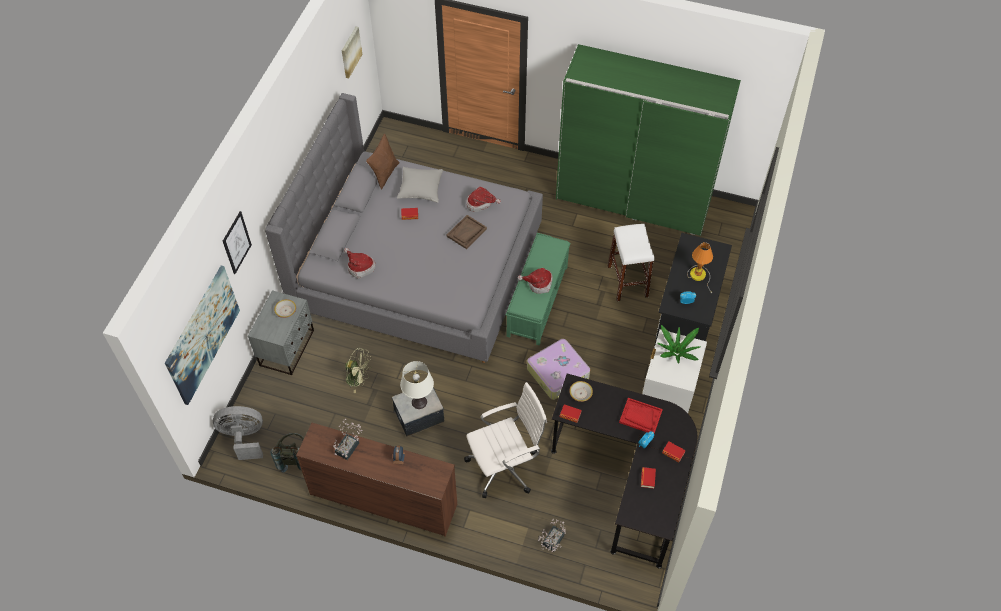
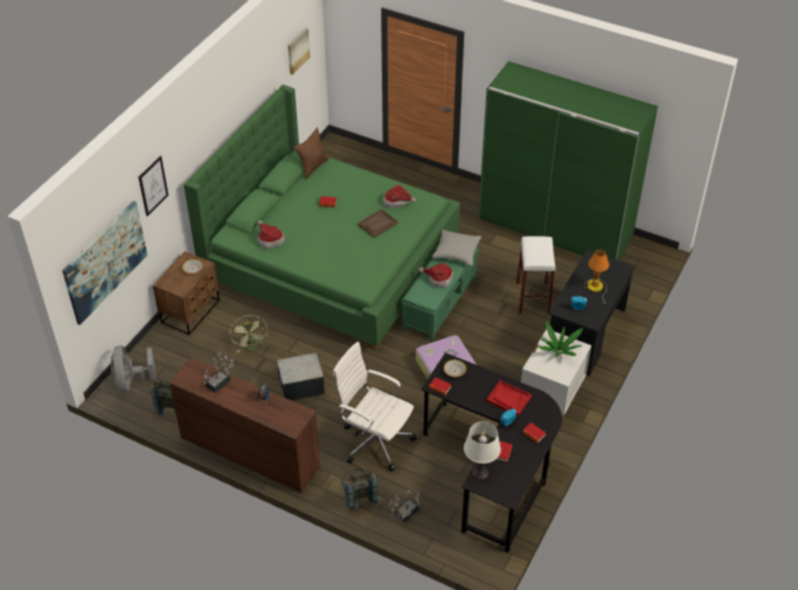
camera: 10 degrees right, 10 degrees down
(244, 438) = (131, 381): grey fan -> grey fan turned 105 degrees counterclockwise
(287, 348) = (191, 312): grey nightstand -> brown nightstand
(358, 379) = (251, 347): green fan -> green fan turned 45 degrees clockwise
(417, 268) = (330, 261): grey bed -> green bed
(419, 402) = (302, 368): white table lamp -> white table lamp (480, 473)
(420, 189) = (343, 183): grey pillow -> grey pillow (456, 252)
(502, 529) = (358, 495): none -> grey backpack
(505, 466) = (375, 440): white office chair -> white office chair turned 135 degrees counterclockwise

